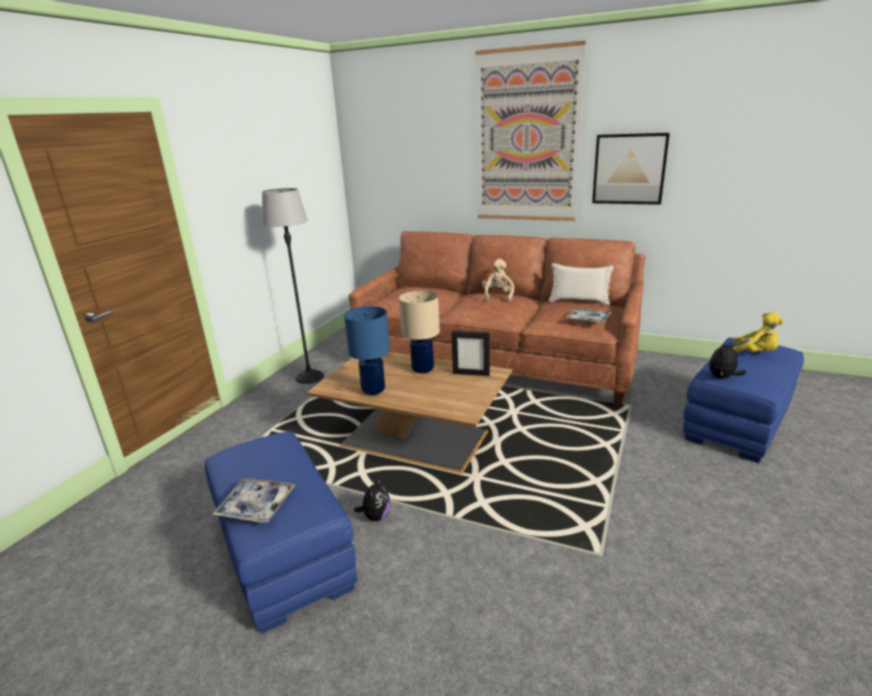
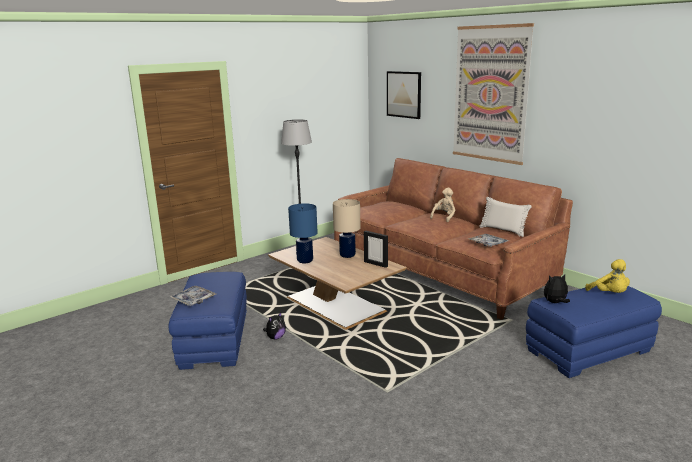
camera: 25 degrees right, 5 degrees down
(629, 169) = (564, 127): picture -> picture (404, 94)

